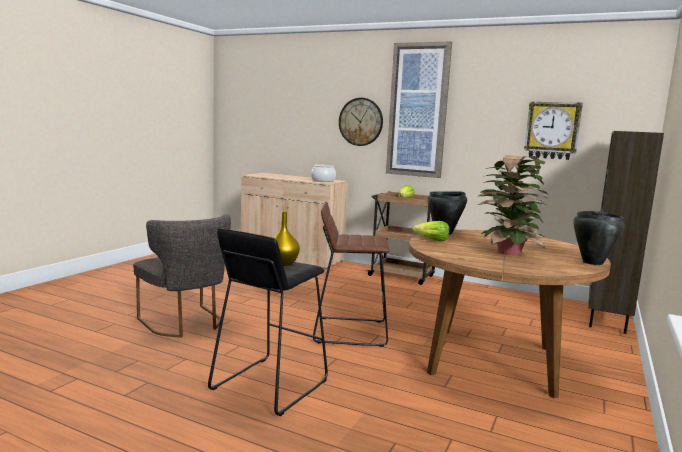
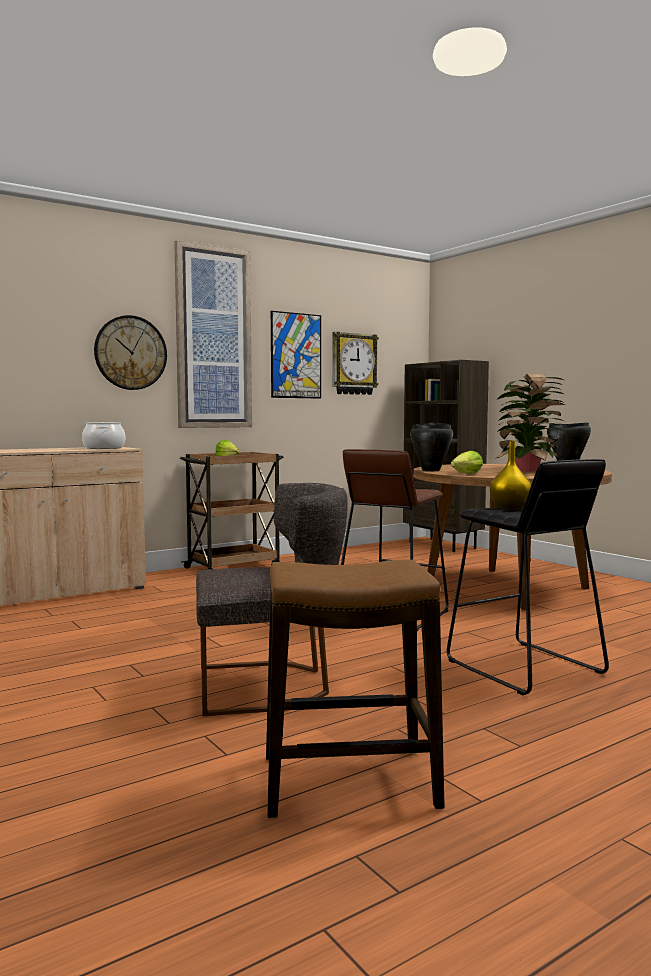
camera: 60 degrees left, 5 degrees down
(68, 359) = (348, 782): none -> stool
(489, 123) = (296, 355): none -> picture

